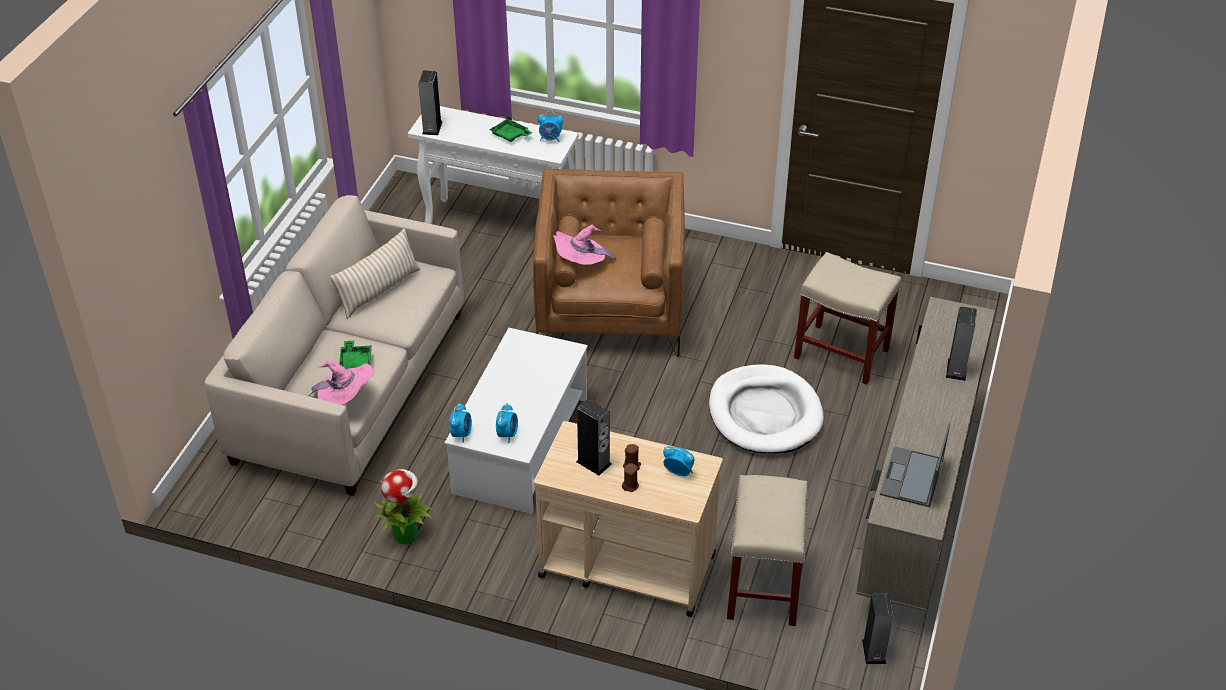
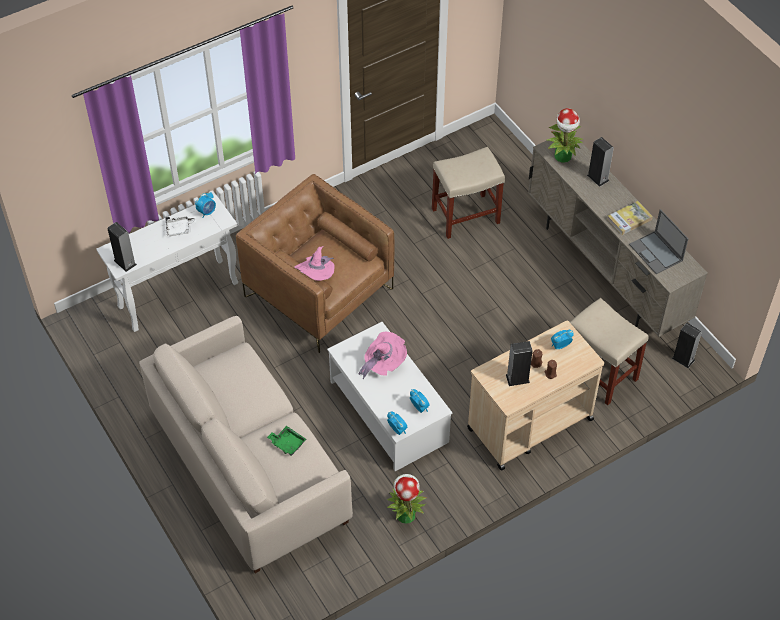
camera: 50 degrees left, 10 degrees up
(345, 399) = (315, 469): pink hat -> pink hat (383, 363)
(379, 290) = (229, 391): beige pillow -> none
(510, 135) = (180, 229): green tray -> white tray
(764, 414) = (477, 283): white dog bed -> none
(931, 428) = (629, 219): none -> book
(948, 326) = (563, 156): none -> potted plant

